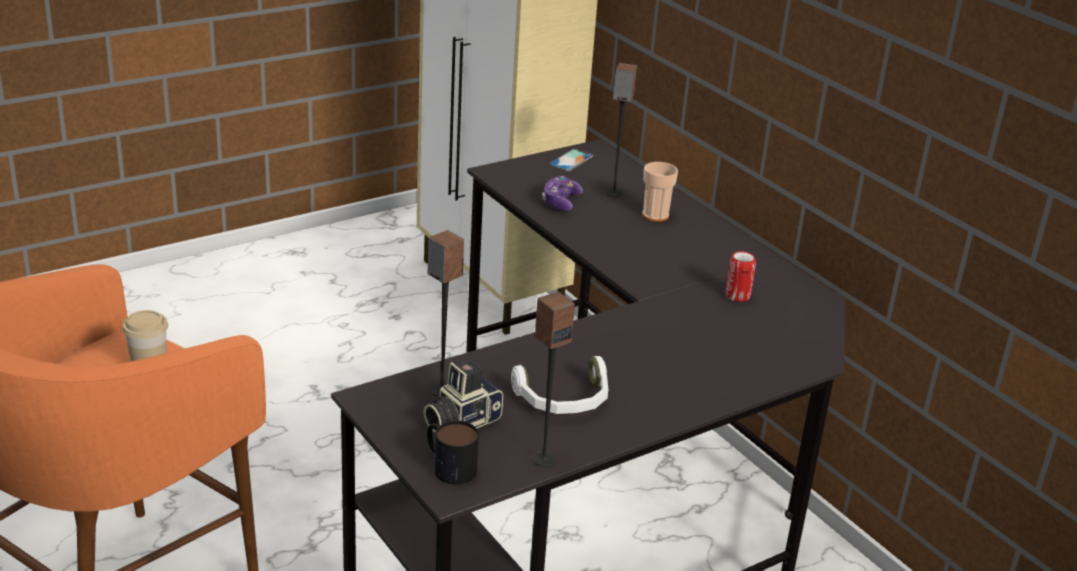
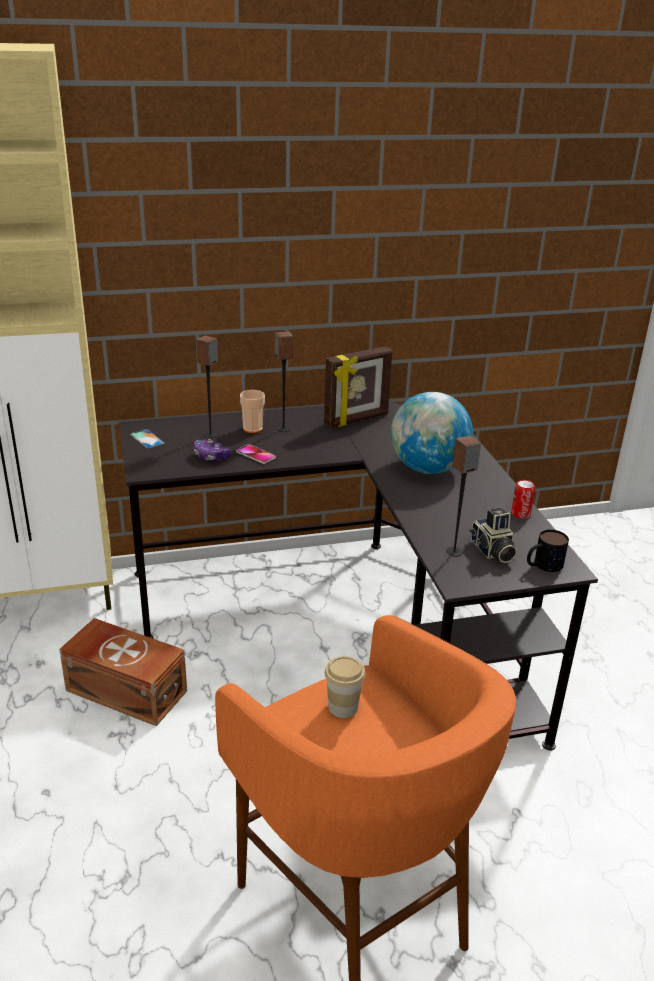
camera: 70 degrees left, 0 degrees up
(382, 377) = (126, 689): none -> brown storage box
(543, 459) = (538, 530): speaker -> speaker (283, 429)
(564, 400) = (475, 510): white headphones -> none
(588, 227) = (256, 455): none -> phone
(654, 352) = (428, 469): none -> globe
(737, 296) = (371, 428): can -> can (520, 514)
(754, 282) = (356, 420): none -> picture frame

